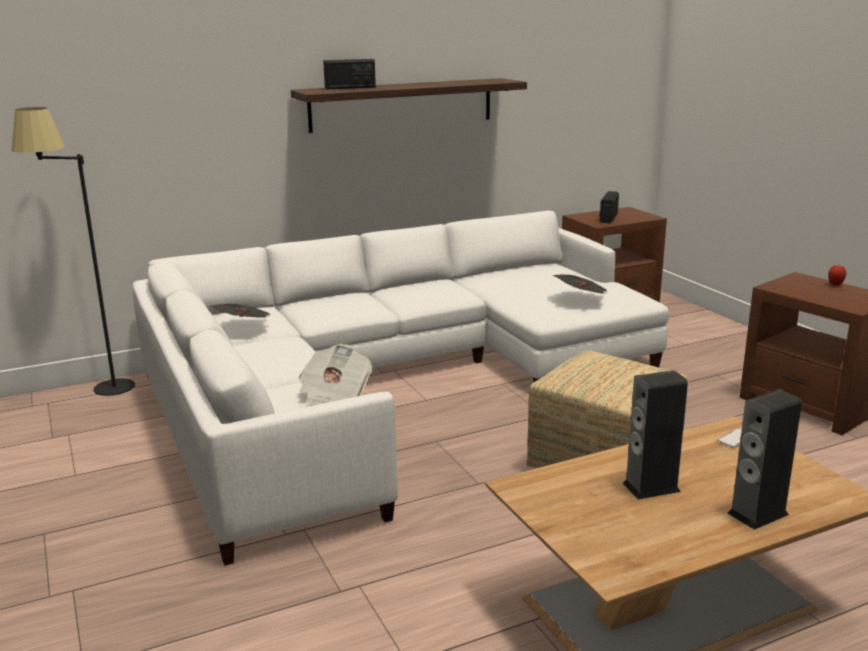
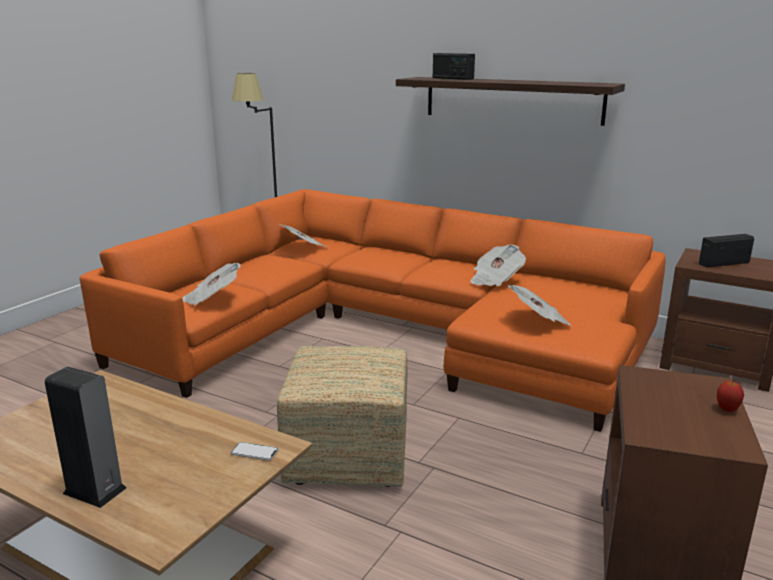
camera: 55 degrees right, 0 degrees up
(387, 384) = (386, 332): white sofa -> orange sofa
(473, 286) = (495, 279): none -> newspaper
(651, 487) = (123, 431): speaker -> none

